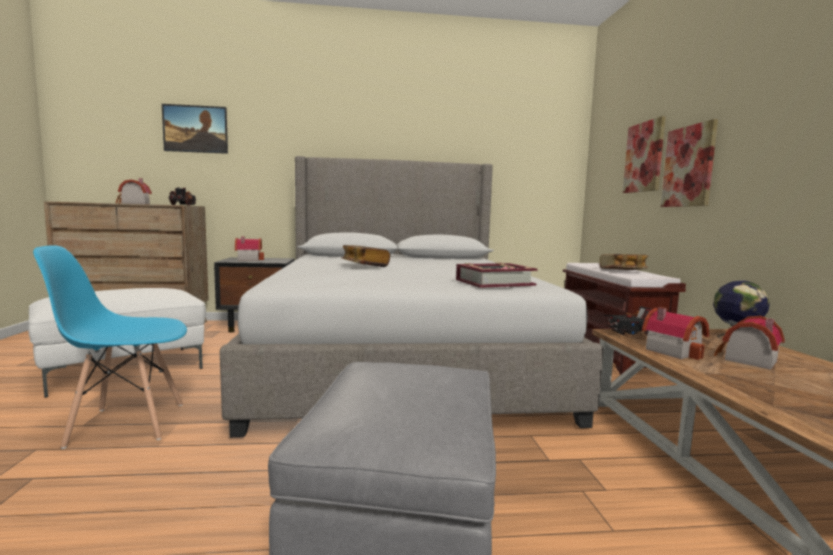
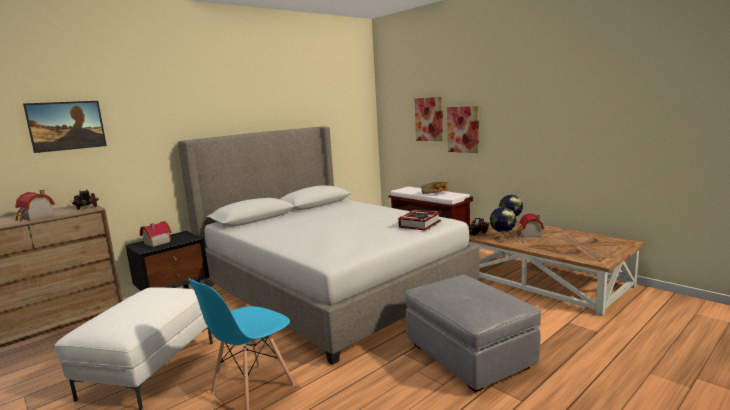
camera: 35 degrees left, 5 degrees up
(365, 266) = (315, 229): book -> none
(673, 351) = (502, 238): toy house -> globe

